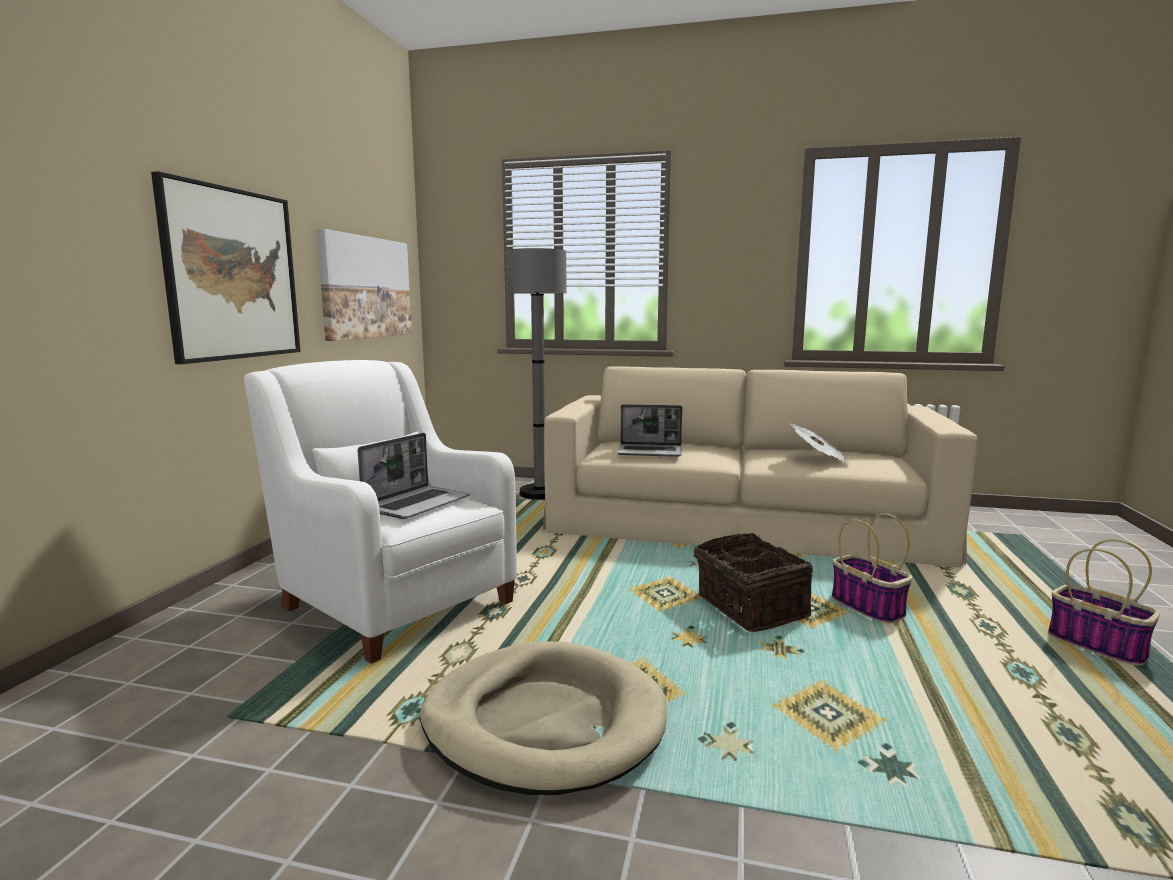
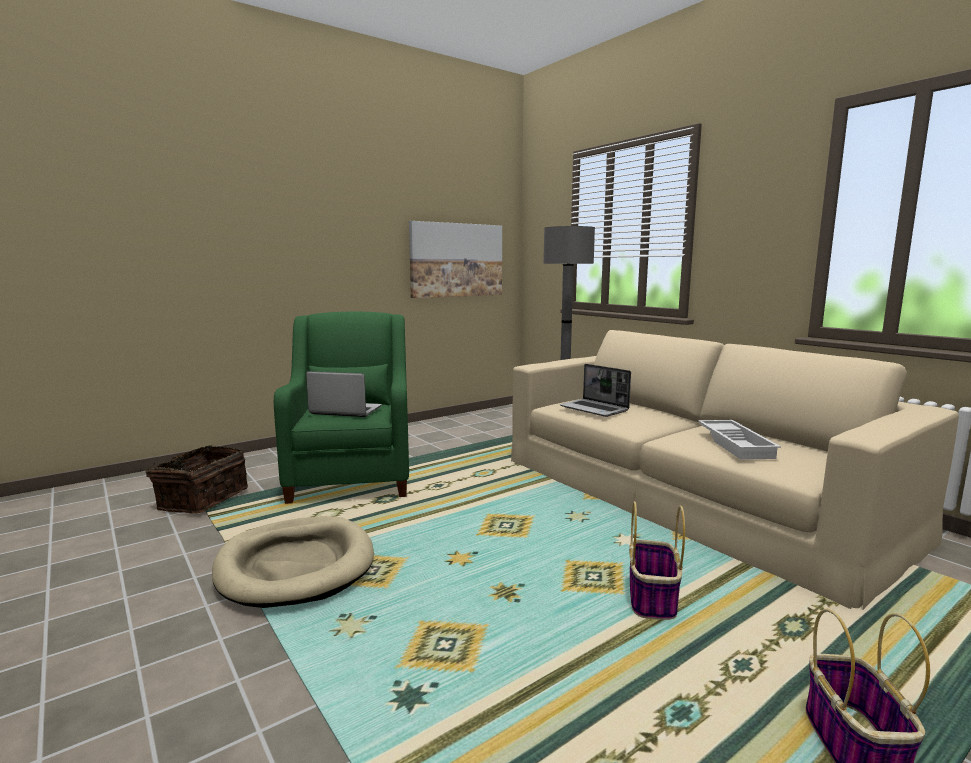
camera: 40 degrees right, 0 degrees up
(232, 274) = (331, 254): picture -> none
(392, 601) = (352, 476): white armchair -> green armchair
(417, 504) = (345, 411): laptop -> laptop turned 150 degrees counterclockwise
(748, 608) = (546, 558): basket -> basket (201, 499)
(819, 459) = (737, 444): newspaper -> white tray

